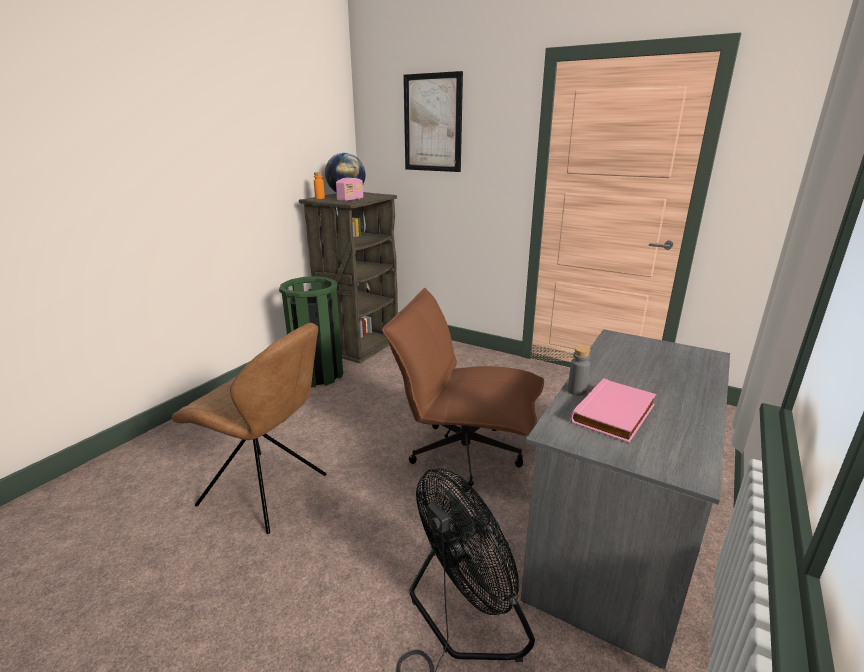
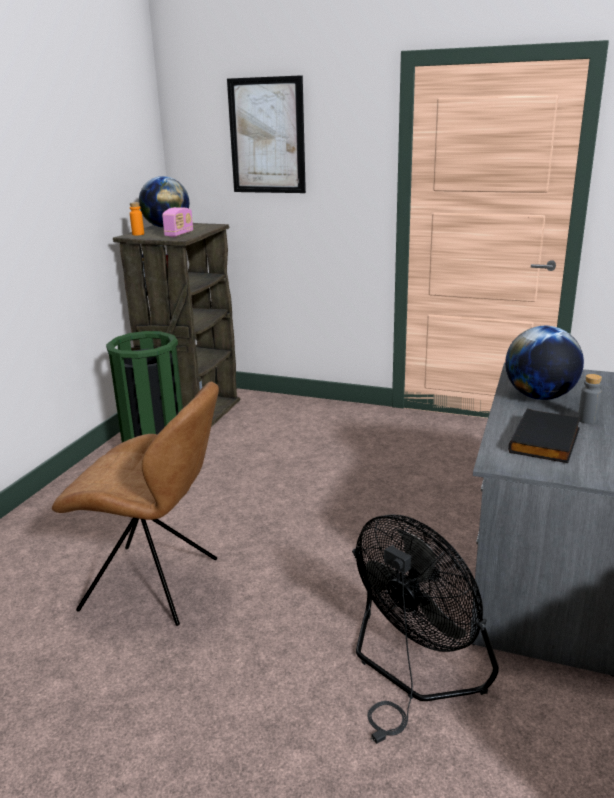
camera: 10 degrees left, 0 degrees up
(467, 454) = (367, 518): brown office chair -> none
(576, 391) = (502, 424): grey bottle -> grey bottle (587, 420)
(615, 414) = (547, 441): pink book -> black book
(625, 366) = (540, 396): none -> globe

